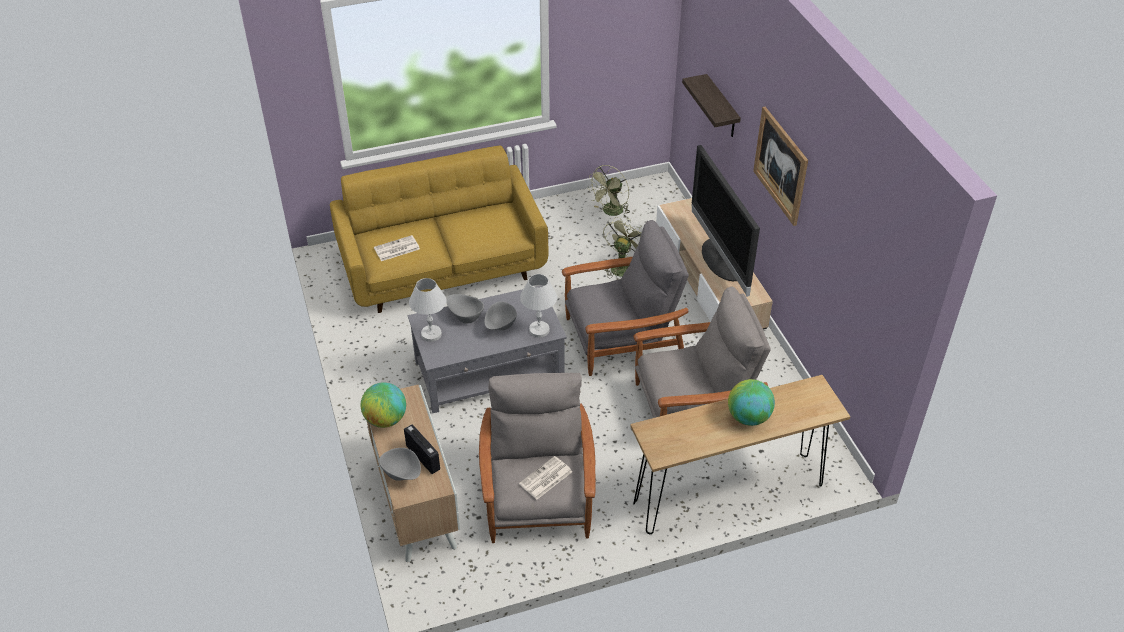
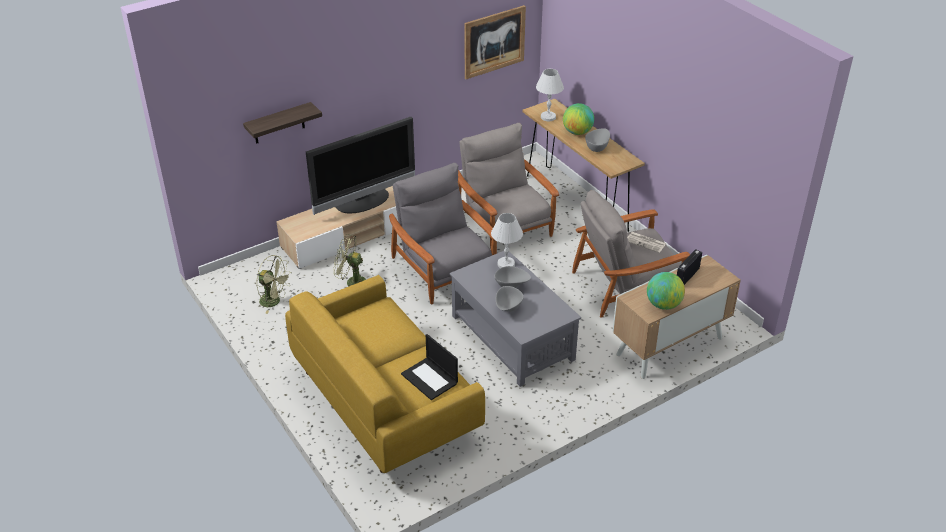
camera: 105 degrees left, 5 degrees down
(396, 249) = (430, 379): newspaper -> laptop
(402, 475) = (709, 282): grey bowl -> grey bowl (597, 147)
(431, 334) = (539, 323): white table lamp -> white table lamp (548, 117)
(780, 165) = (378, 77): picture -> picture (494, 41)

